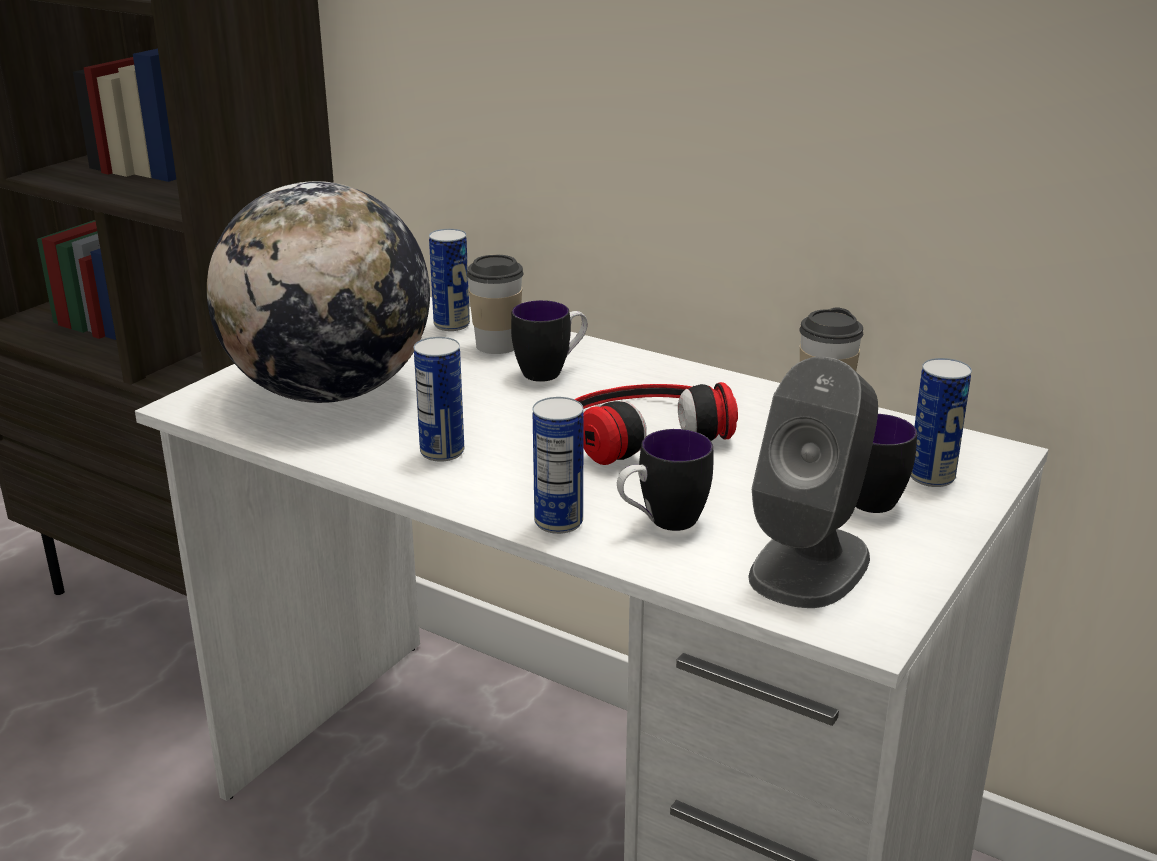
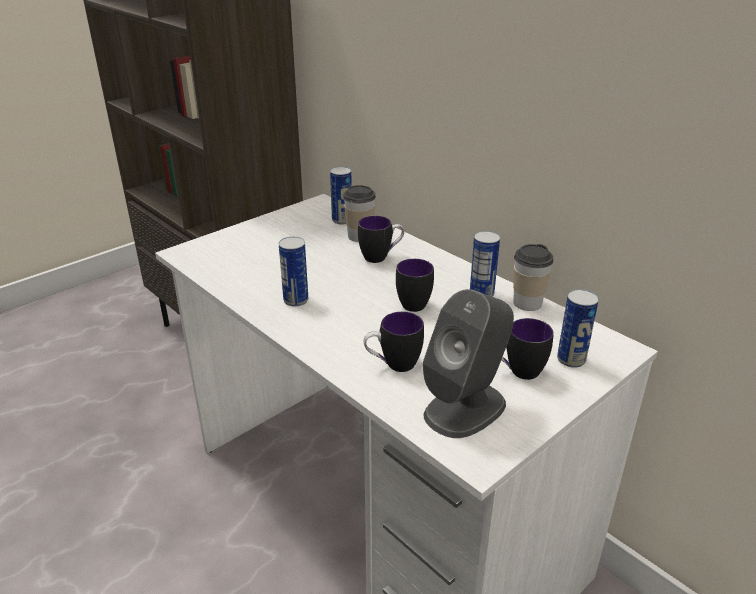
camera: 15 degrees right, 5 degrees up
(330, 392) = (256, 254): globe -> none
(558, 522) = (335, 355): can -> can (481, 294)
(640, 429) = (412, 301): headphones -> mug

